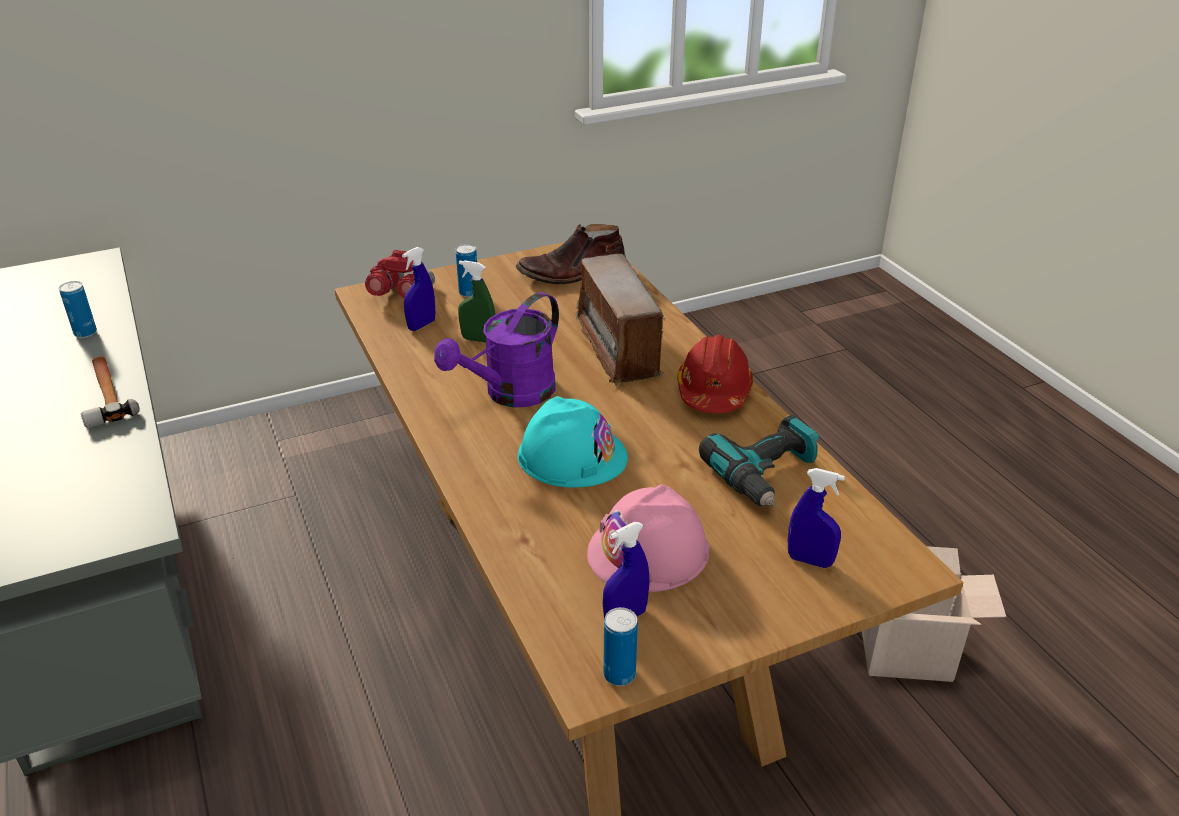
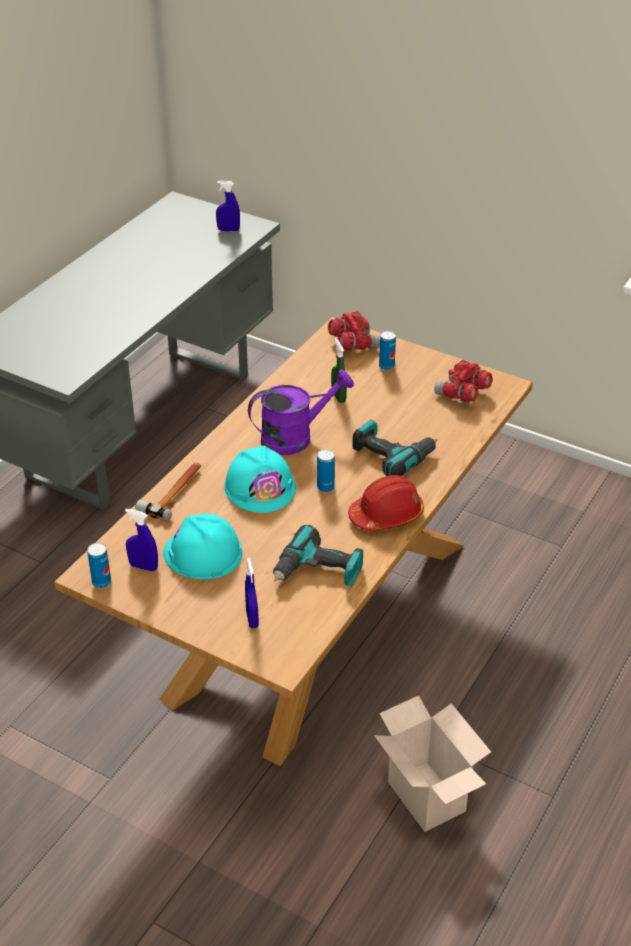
camera: 55 degrees right, 5 degrees up
(85, 333) = (189, 267): can -> can (325, 487)
(105, 393) = (148, 306): hammer -> hammer (174, 492)
(421, 325) = (329, 368): blue spray bottle -> blue spray bottle (228, 230)
(511, 394) = (295, 437): purple watering can -> purple watering can turned 150 degrees clockwise
(572, 273) = (462, 394): brown boot -> red binoculars
(619, 348) = (392, 455): radio -> power drill
(649, 552) = (202, 553): pink hard hat -> turquoise hard hat

